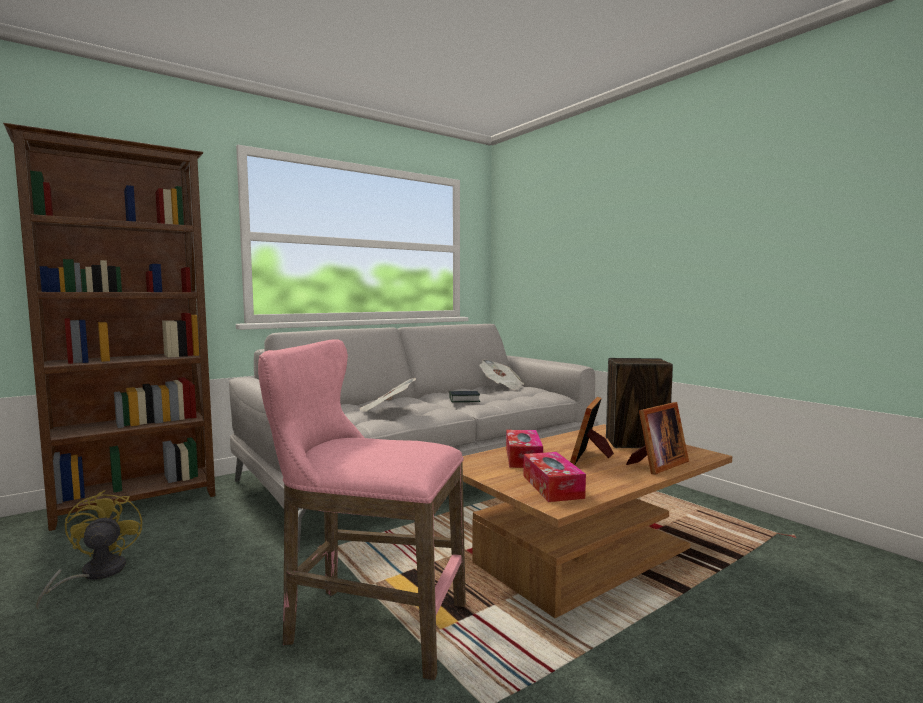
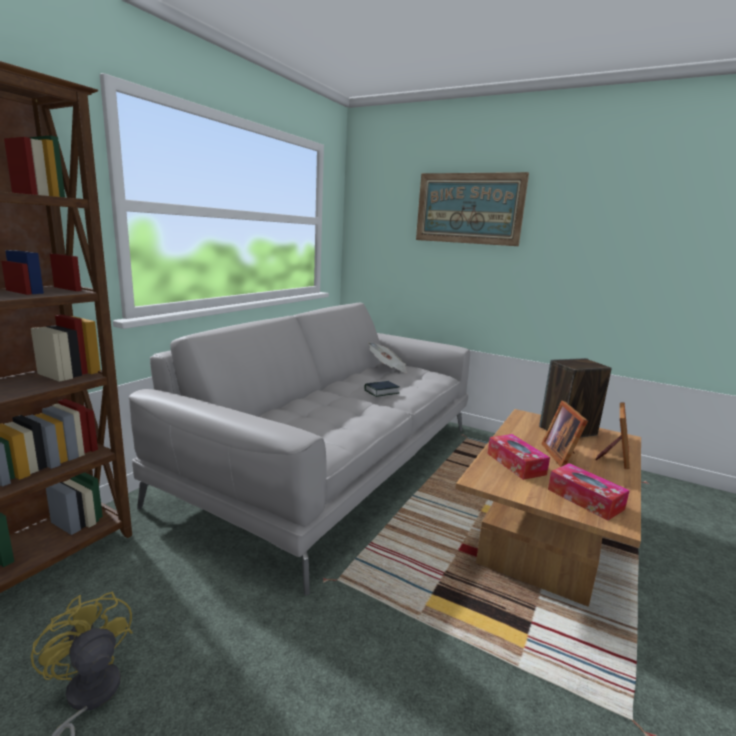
camera: 25 degrees left, 10 degrees up
(367, 624) = (460, 664): pink stool -> none
(386, 410) = (330, 416): newspaper -> none
(589, 219) = (468, 208): none -> picture

